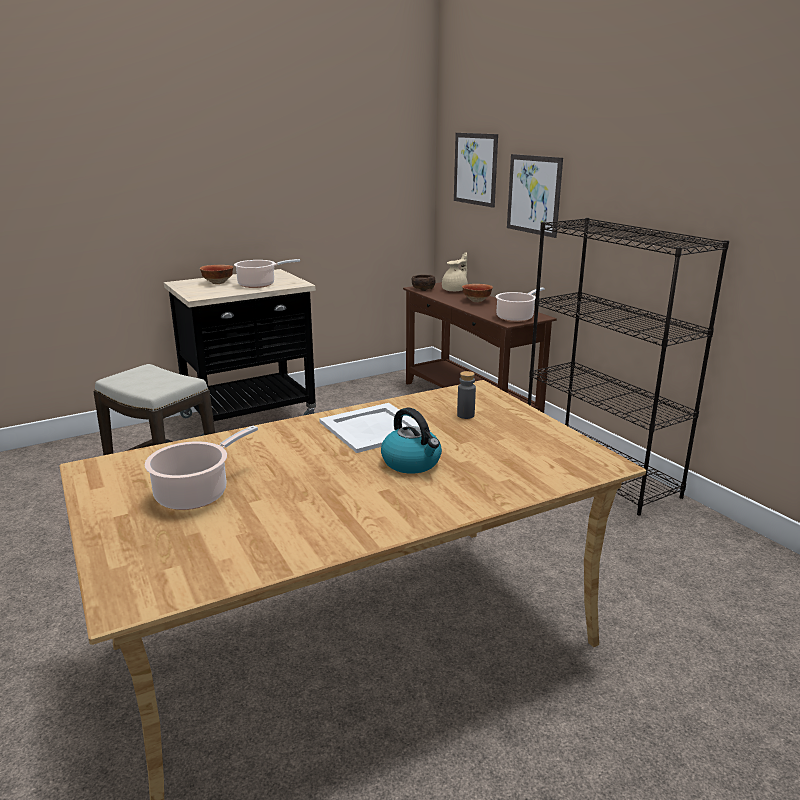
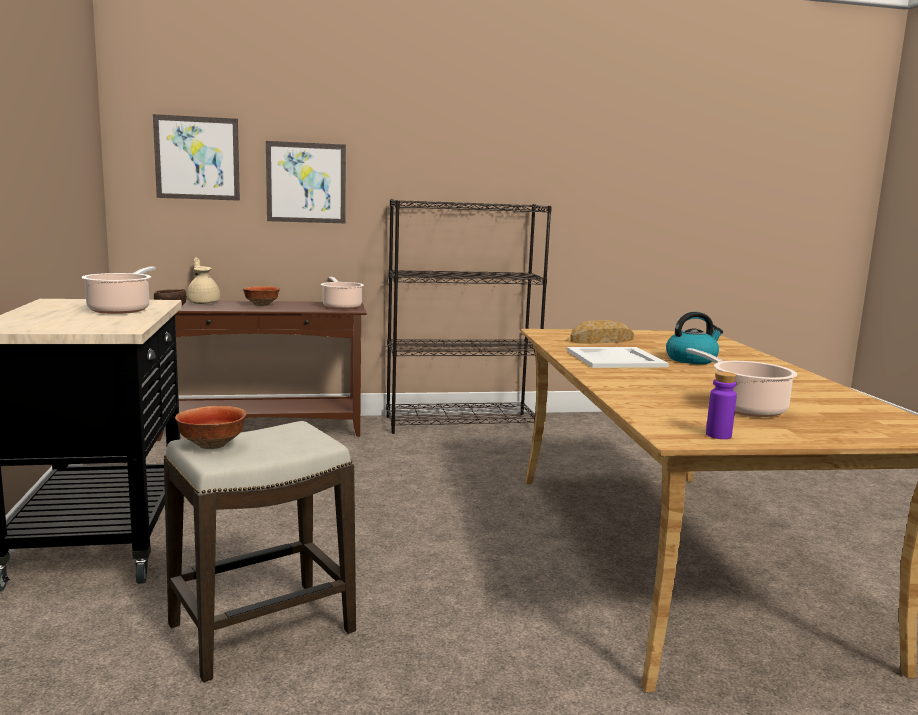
camera: 70 degrees left, 10 degrees down
(96, 483) = (718, 435): none -> purple bottle
(217, 282) = (53, 318): bowl -> bowl (210, 445)
(465, 415) = (602, 340): grey bottle -> bread

